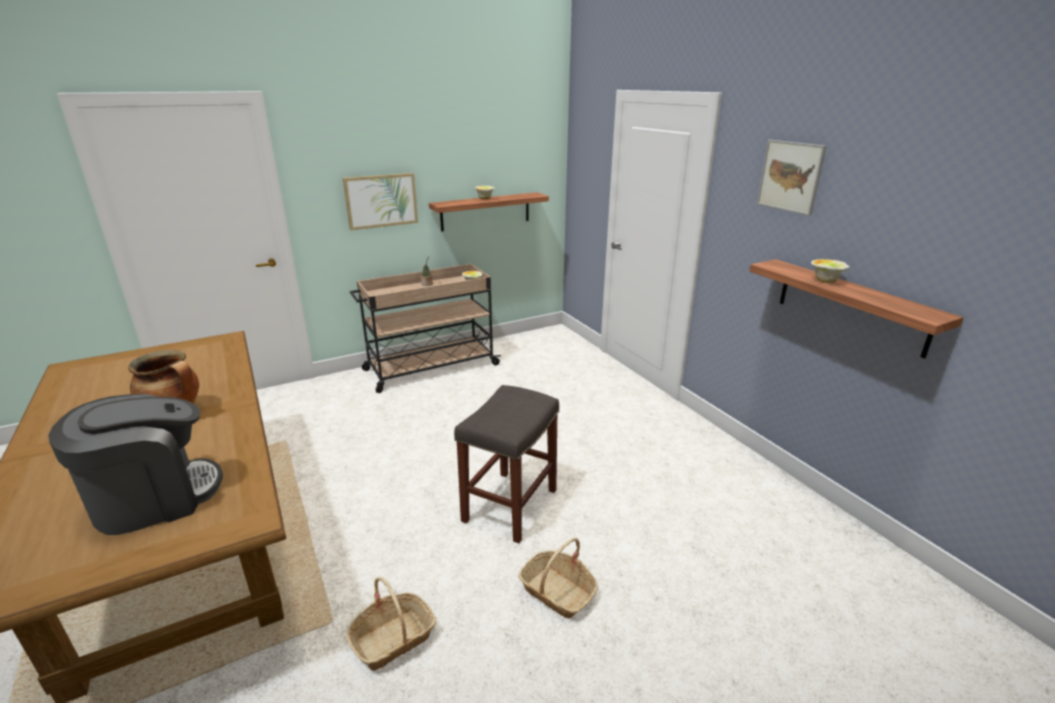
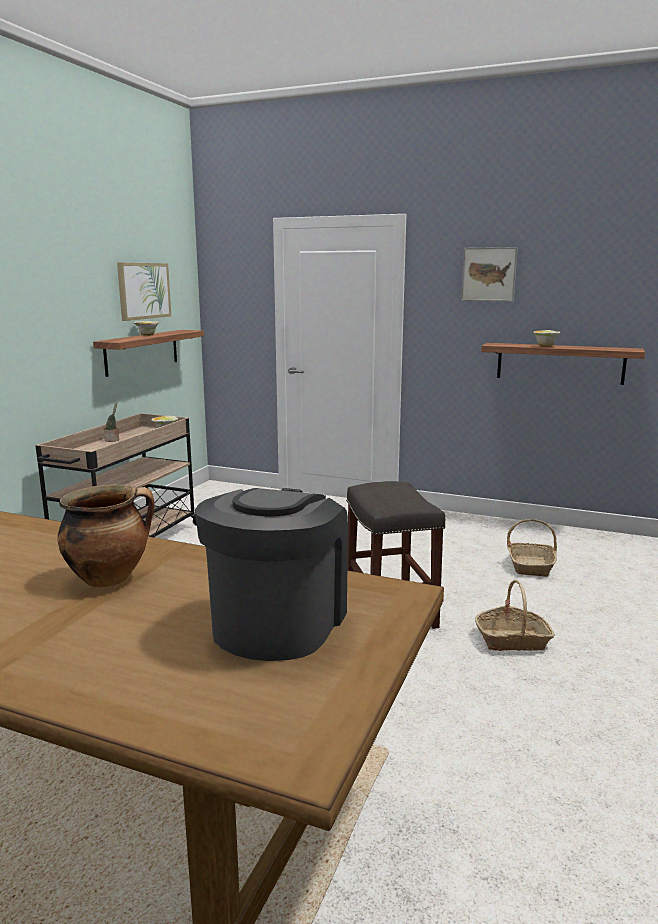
camera: 40 degrees left, 10 degrees down
(381, 200) = (48, 339): picture -> picture (144, 291)
(393, 638) = (456, 728): basket -> basket (530, 566)

